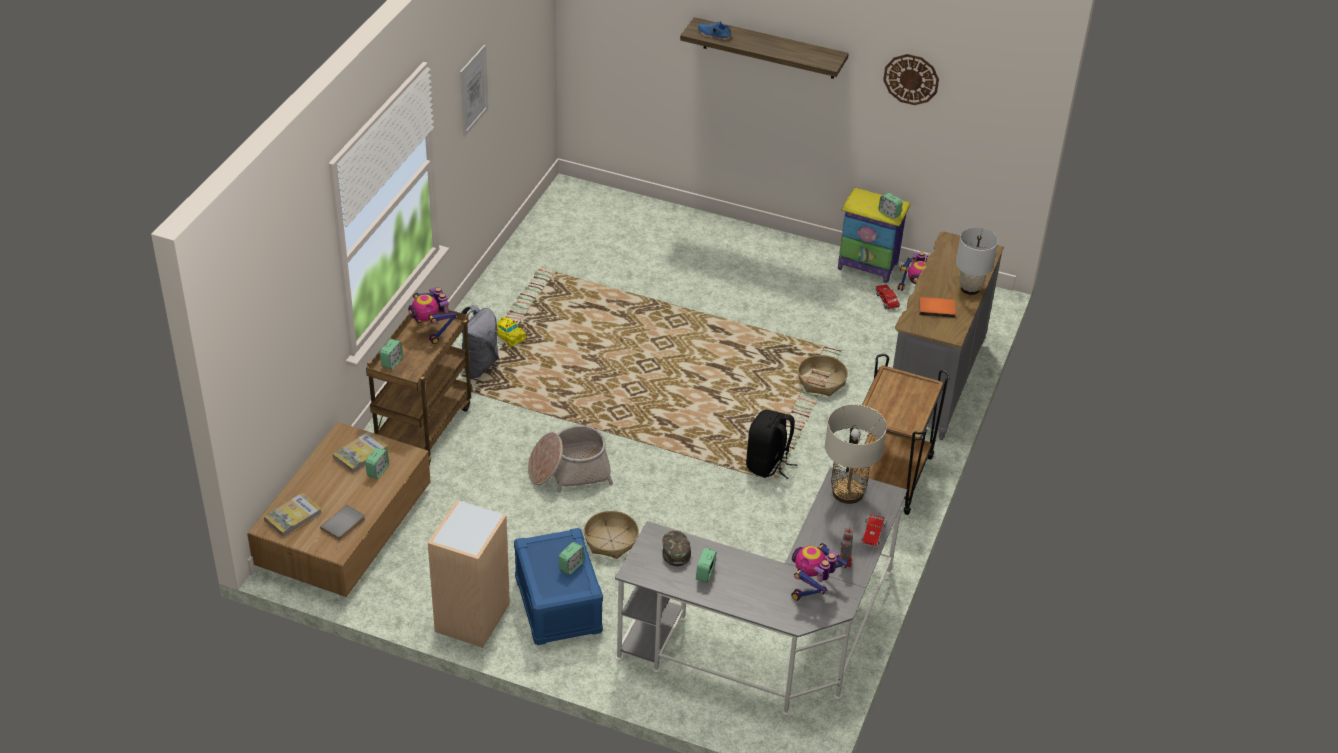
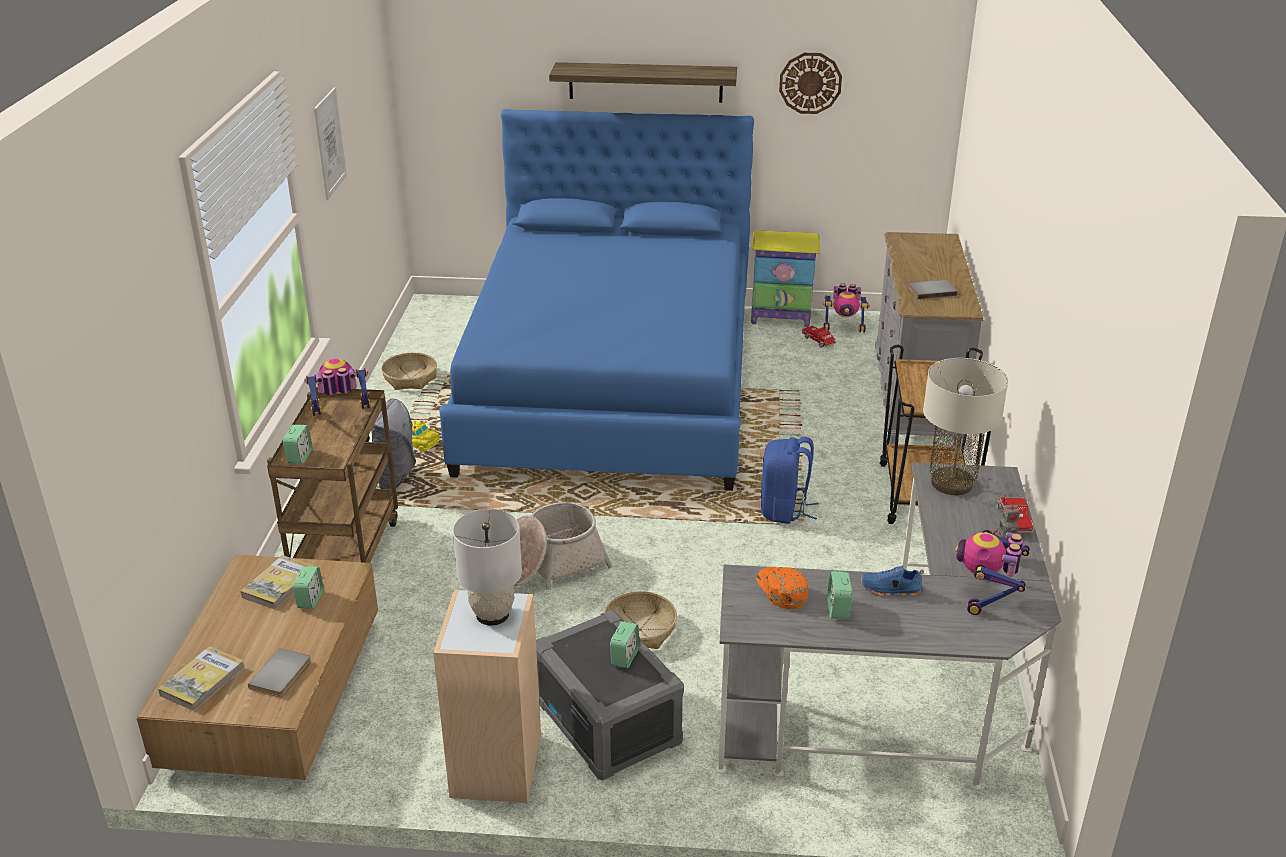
camera: 15 degrees left, 10 degrees down
(432, 329) = (341, 415): toy robot -> toy robot turned 120 degrees clockwise
(559, 605) = (608, 722): blue storage box -> grey storage box
(675, 549) = (781, 589): green cap -> orange cap
(687, 309) = (612, 383): none -> blue bed
(714, 35) = (586, 70): blue shoe -> blue shoe (891, 590)
(768, 464) = (784, 510): black backpack -> blue backpack
(821, 381) = (795, 421): basket -> basket (410, 378)
(889, 213) = (804, 244): alarm clock -> none
(937, 308) = (931, 290): orange book -> grey book
(970, 288) = (952, 270): white table lamp -> white table lamp (492, 614)

